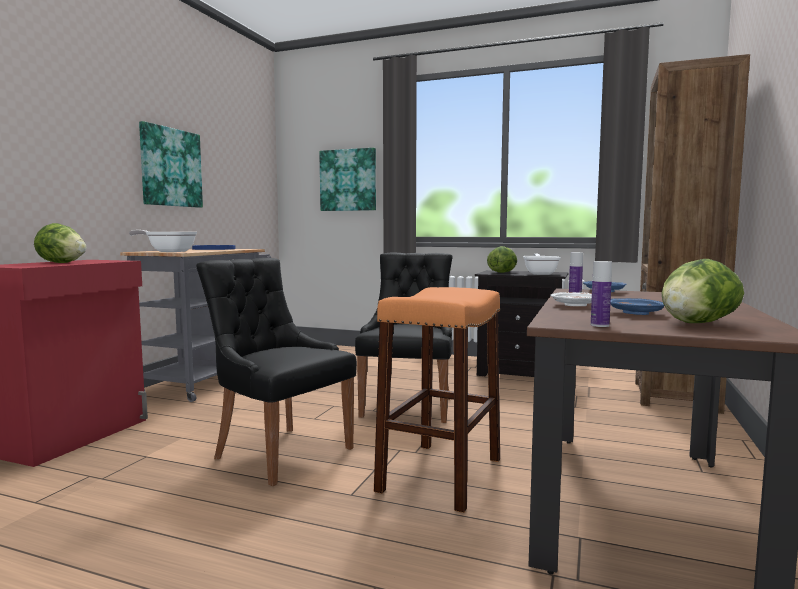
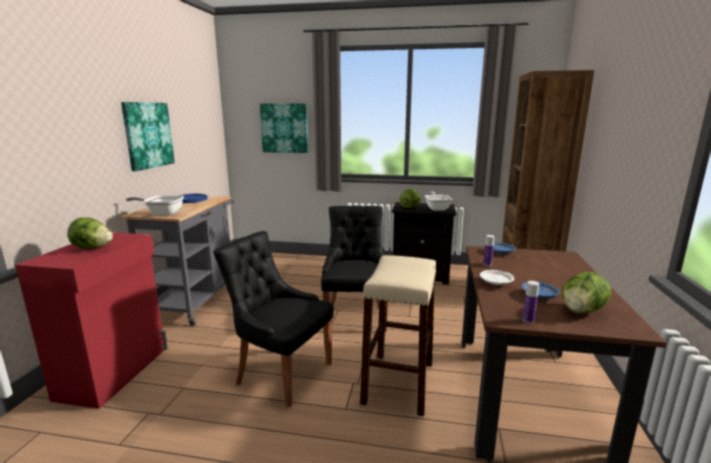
camera: 10 degrees left, 10 degrees up
(441, 474) = (398, 382): orange stool -> beige stool

